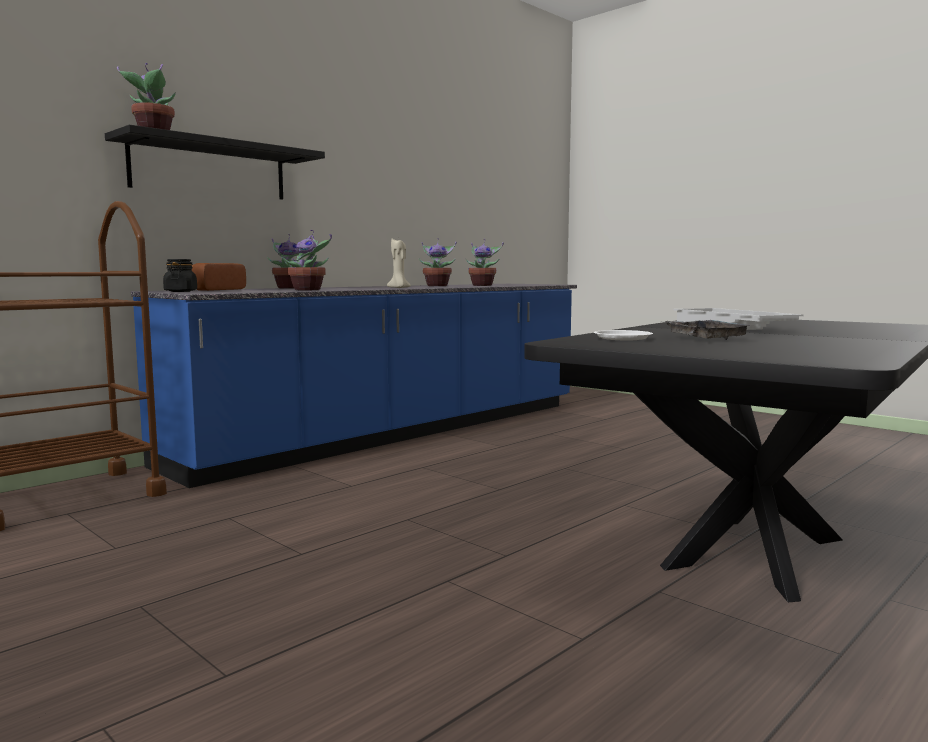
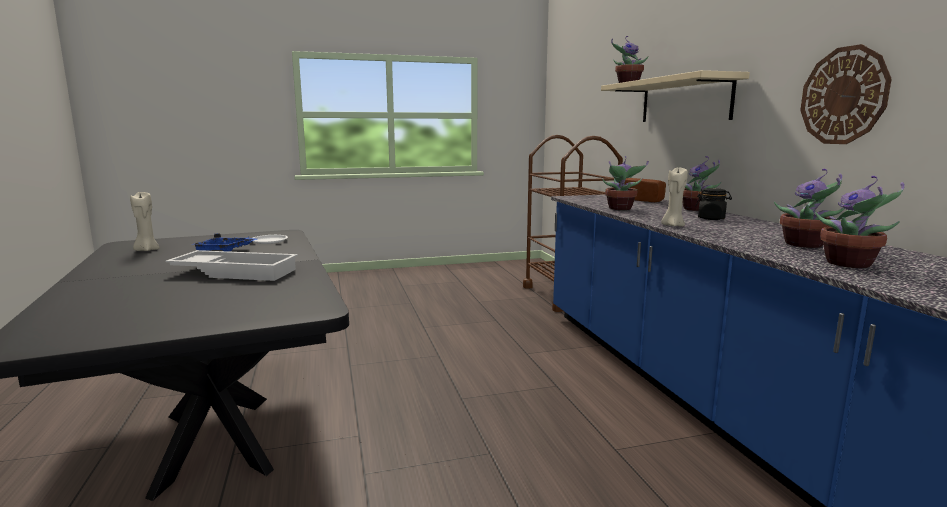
camera: 120 degrees right, 5 degrees up
(180, 291) = (602, 196): black jar -> black jar (711, 218)
(210, 170) = (684, 100): black shelf -> beige shelf
(372, 192) = (843, 96): none -> wall clock
(704, 339) = (224, 250): grey tray -> blue tray
(812, 350) = (147, 250): none -> beige candle

